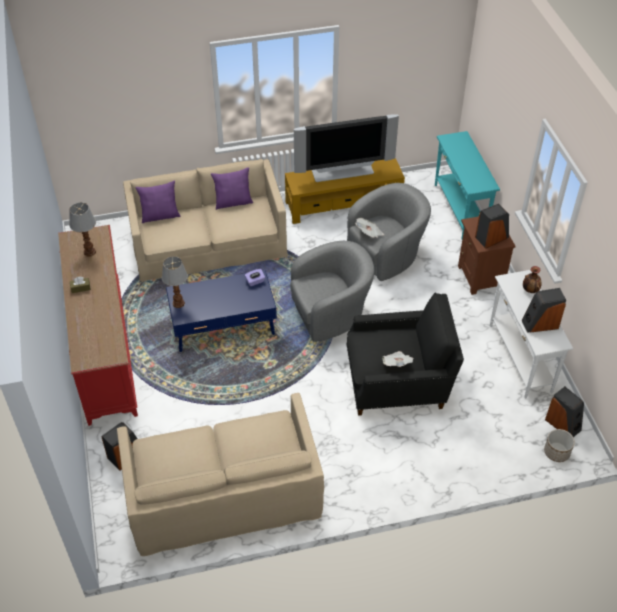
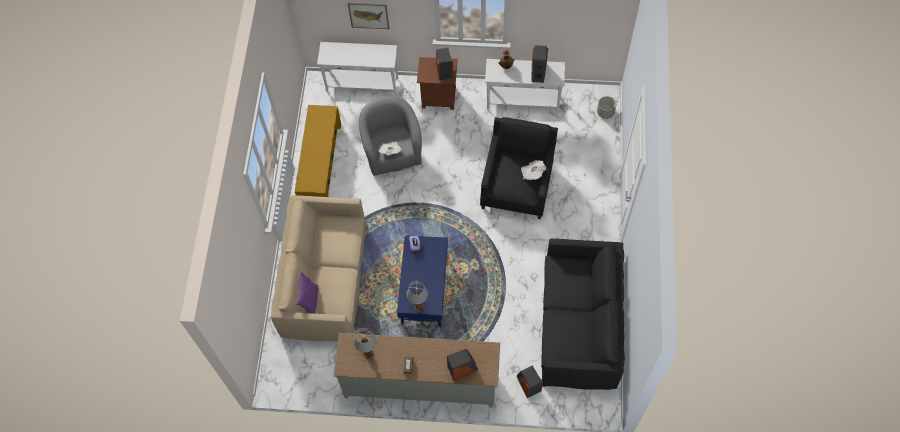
camera: 70 degrees left, 15 degrees up
(106, 350) = (420, 382): red cabinet -> grey cabinet
(223, 492) = (579, 323): beige sofa -> black sofa
(233, 202) = (316, 239): purple pillow -> none
(331, 314) = (439, 209): grey armchair -> none
(343, 172) = (313, 148): television -> none
(460, 210) = (363, 84): turquoise console table -> white console table
(498, 126) = (368, 15): none -> picture
(563, 424) = (585, 99): speaker -> speaker (462, 368)

